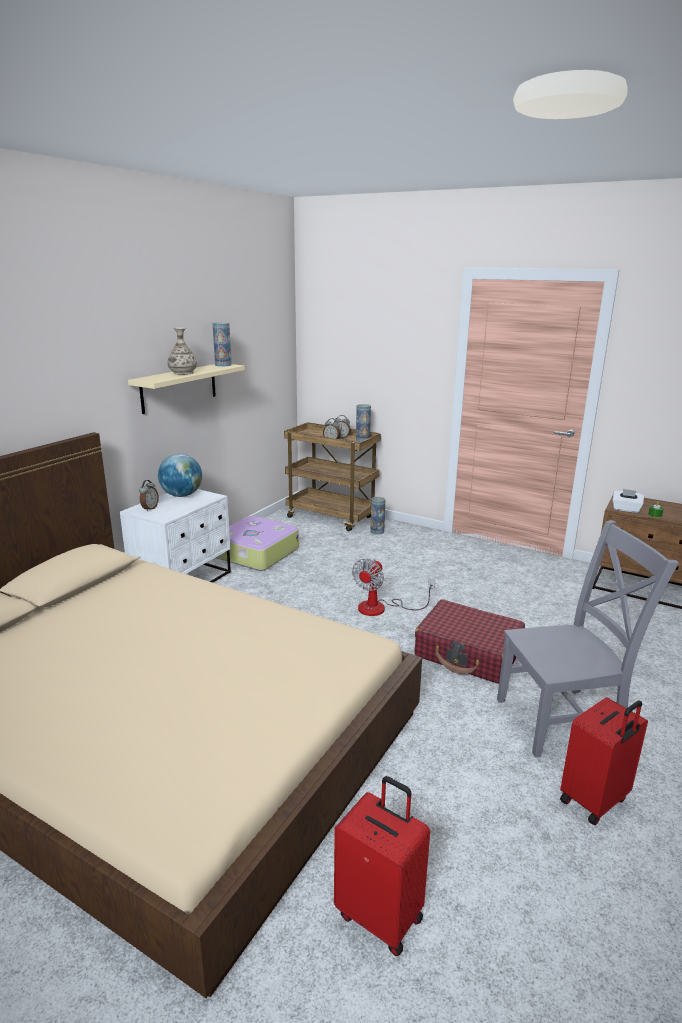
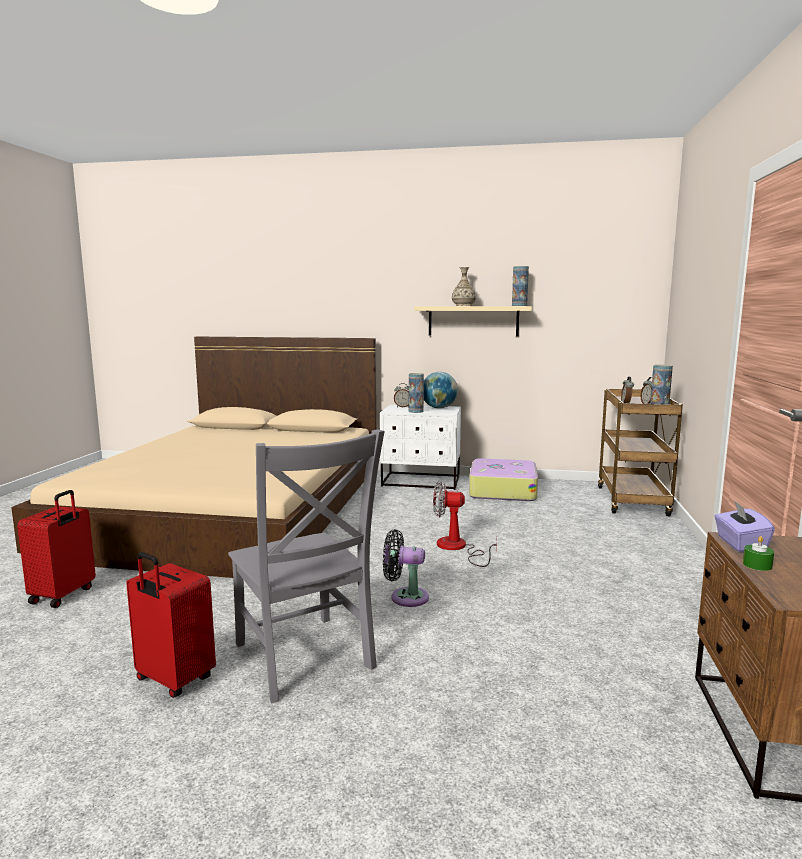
camera: 70 degrees right, 10 degrees down
(377, 531) = (636, 524): vase -> vase (416, 411)
(468, 653) = (405, 597): red suitcase -> black fan
(626, 509) = (740, 544): white tissue box -> purple tissue box

